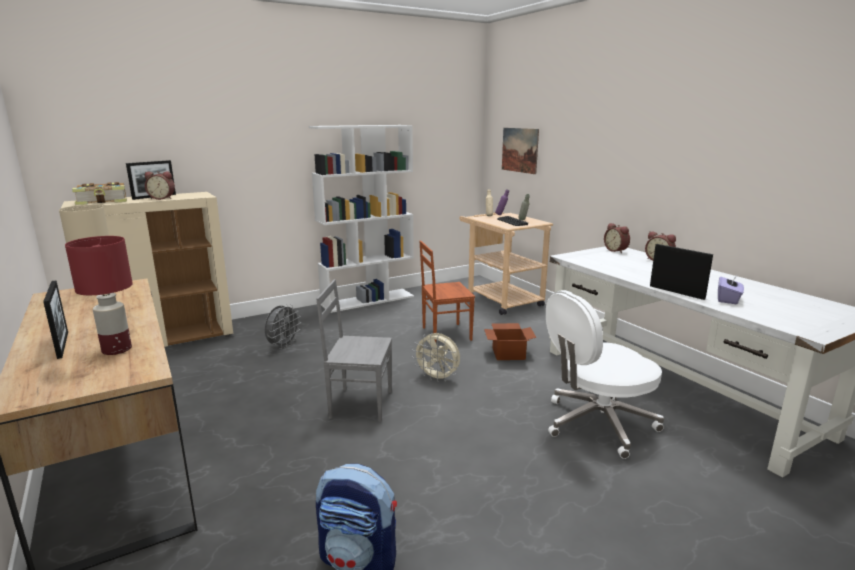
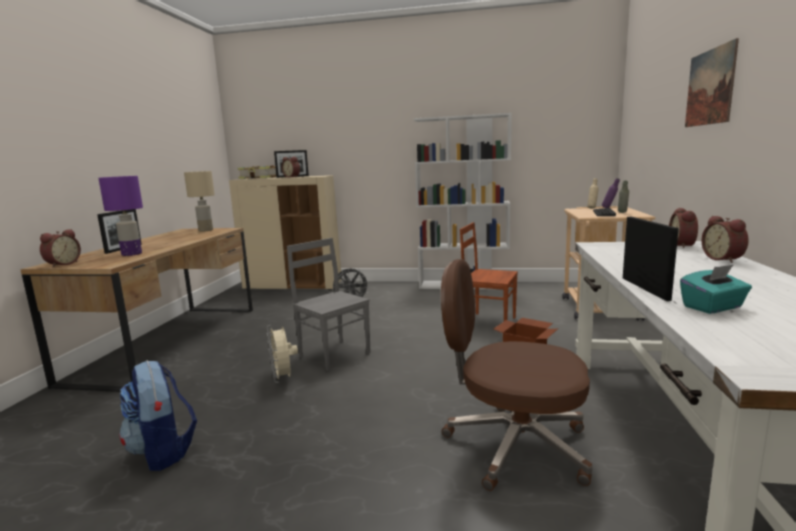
camera: 40 degrees right, 5 degrees down
(46, 391) = (62, 264): none -> alarm clock
(116, 350) = (131, 254): red table lamp -> purple table lamp
(437, 378) = (422, 354): beige fan -> beige fan (283, 378)
(519, 150) = (641, 132): picture -> picture (710, 87)
(597, 424) = (514, 445): white office chair -> brown office chair
(728, 299) = (713, 307): purple tissue box -> turquoise tissue box

